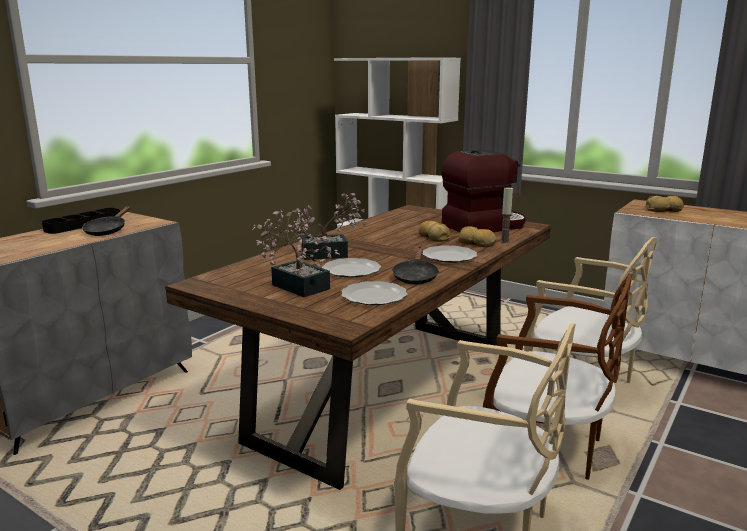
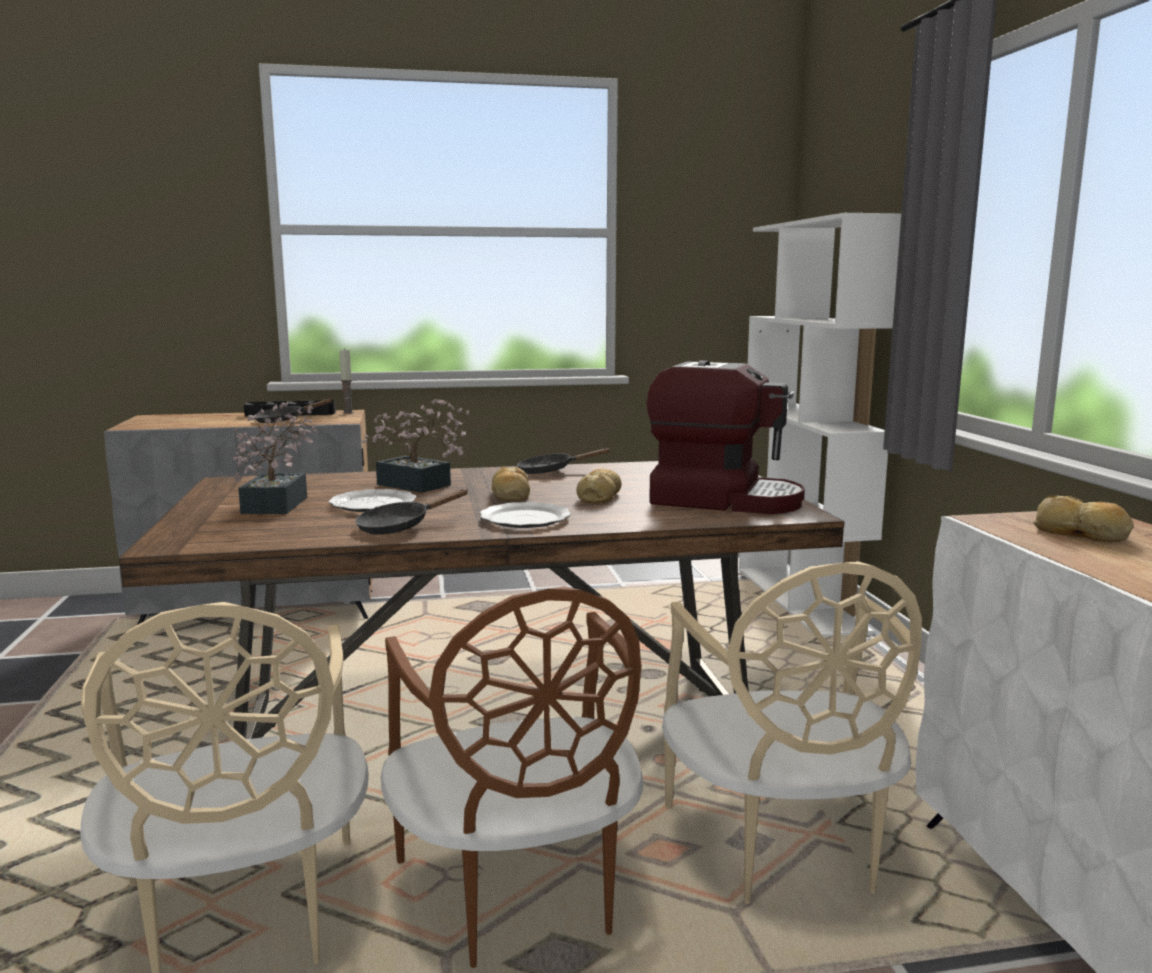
camera: 45 degrees right, 5 degrees down
(360, 229) = (551, 471): none -> black frying pan
(374, 296) = (288, 531): plate -> none
(476, 243) = (621, 515): bread -> bread (510, 494)
(504, 241) = (670, 522): candle -> candle (348, 413)

